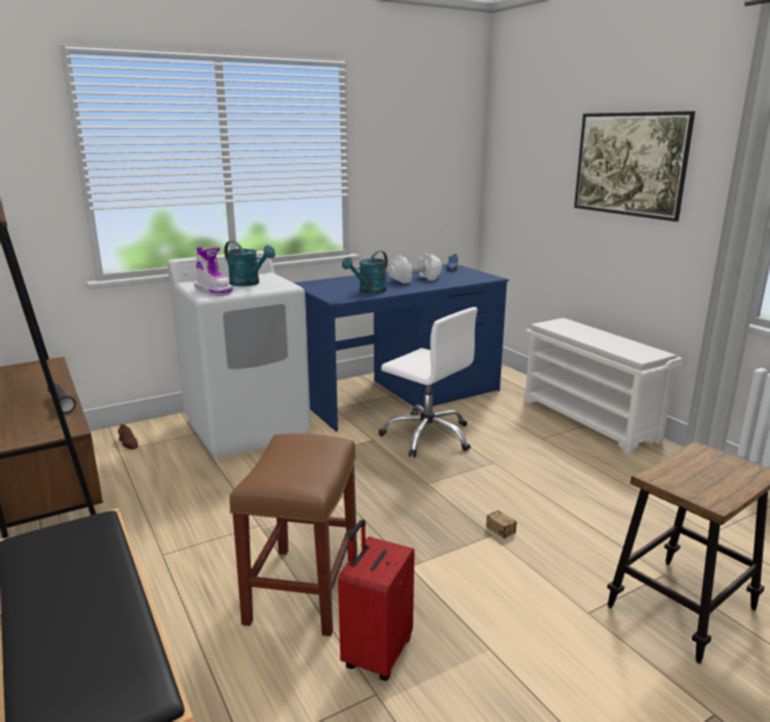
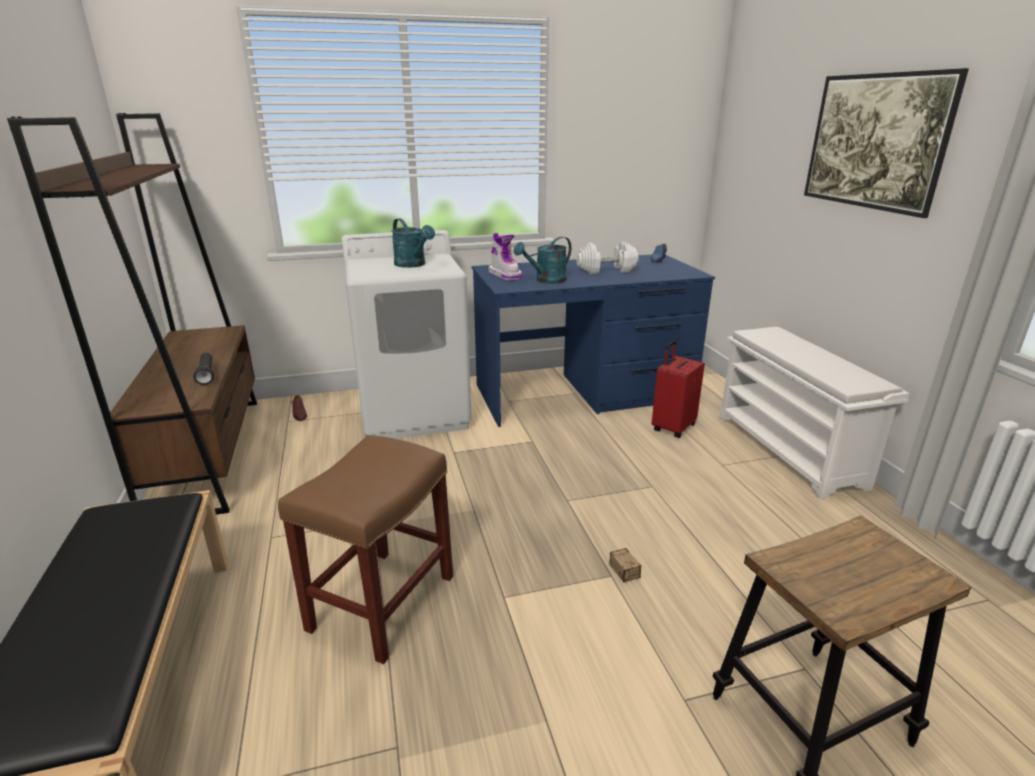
camera: 15 degrees right, 5 degrees up
(214, 291) = (372, 270): boot -> boot (505, 275)
(376, 654) = (420, 697): red suitcase -> red suitcase (672, 428)
(428, 436) = (592, 445): white office chair -> none

